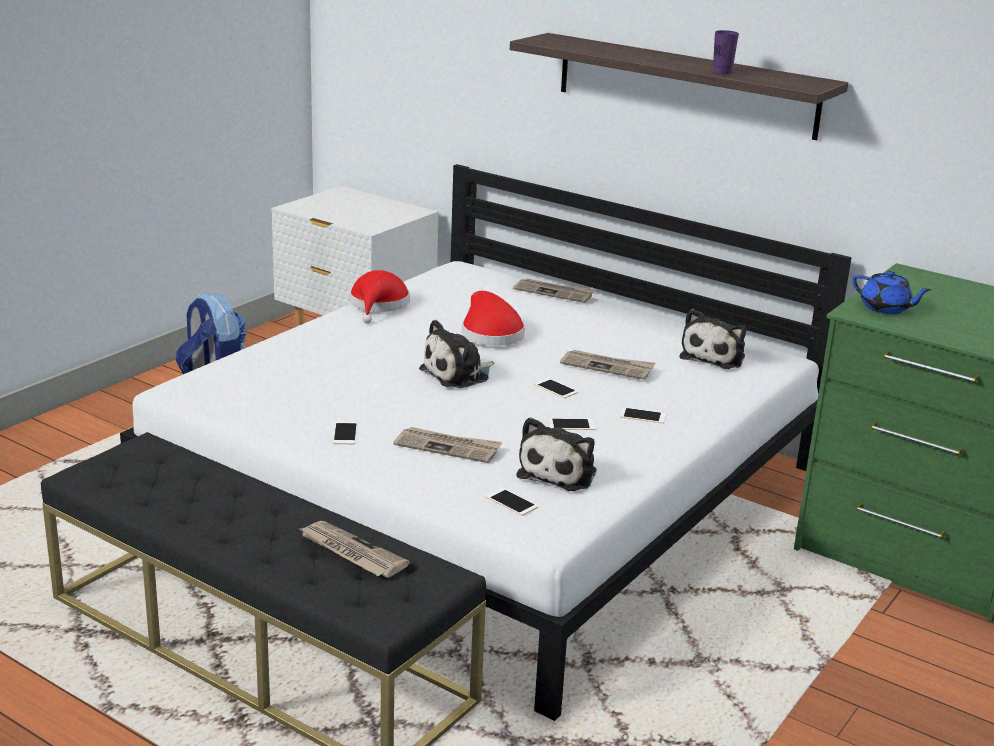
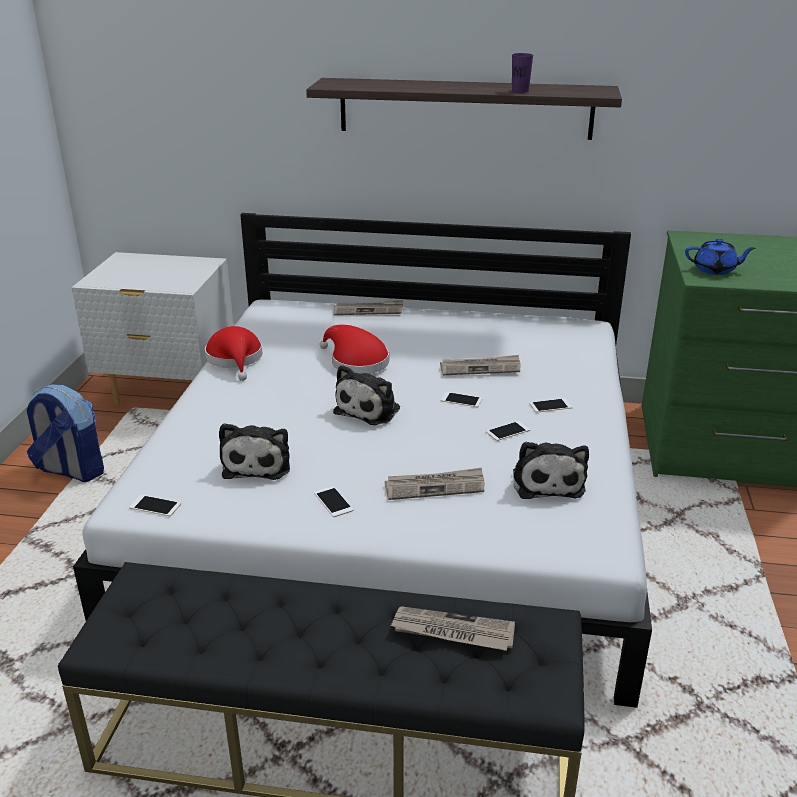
camera: 25 degrees left, 5 degrees up
(511, 502) = (542, 526): phone -> phone (155, 506)
(714, 356) = (543, 336): plush toy -> plush toy (258, 463)

